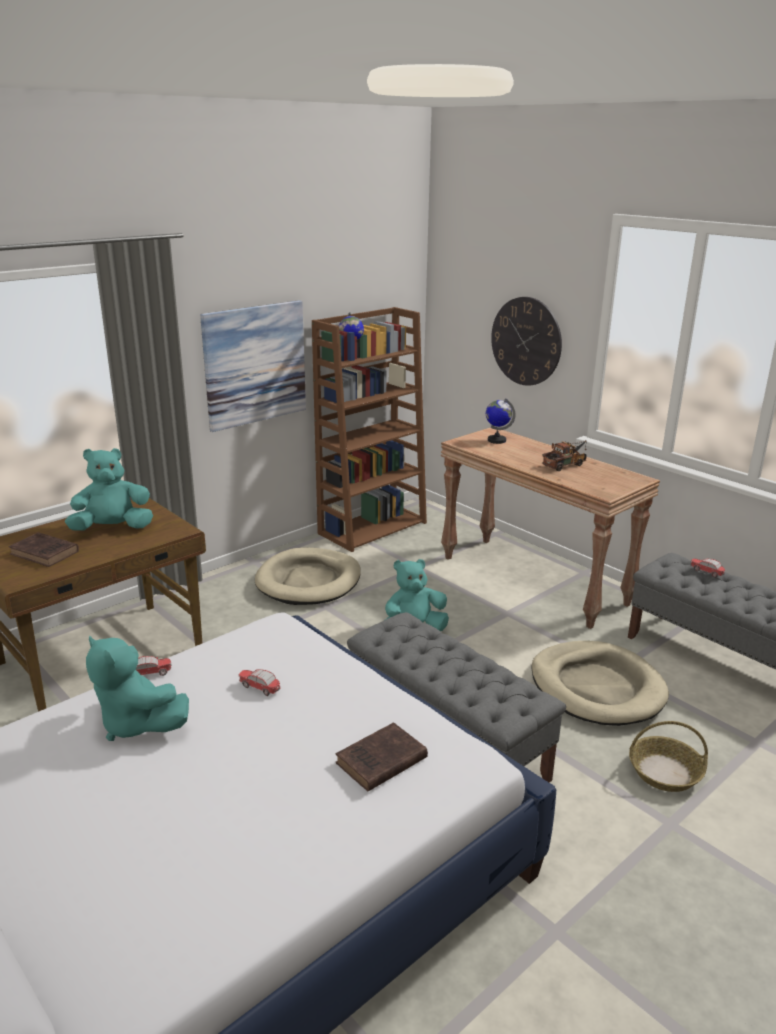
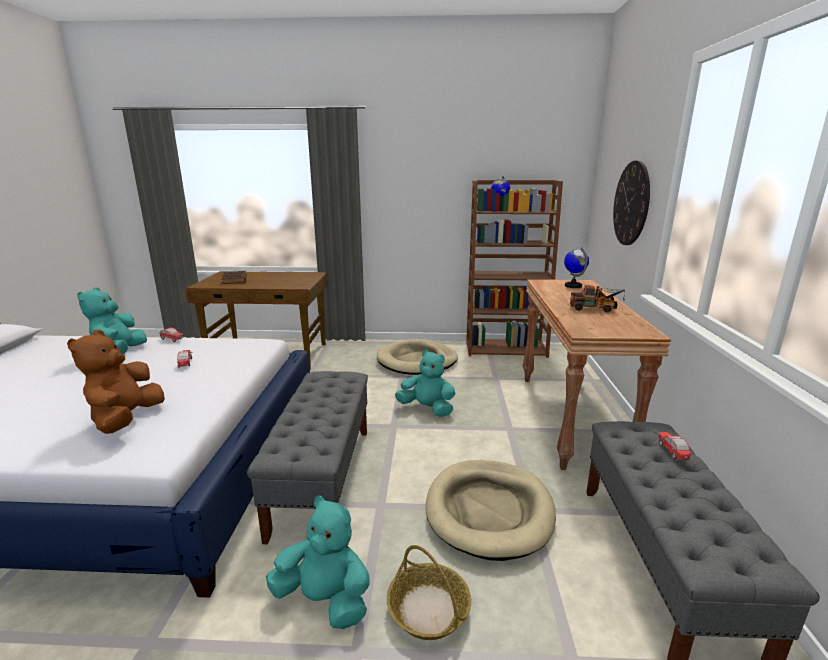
camera: 45 degrees right, 5 degrees down
(113, 528) = (279, 279): turquoise plush toy -> turquoise plush toy (325, 600)
(255, 364) = (423, 205): picture -> none
(379, 762) = (126, 420): brown book -> brown plush toy

